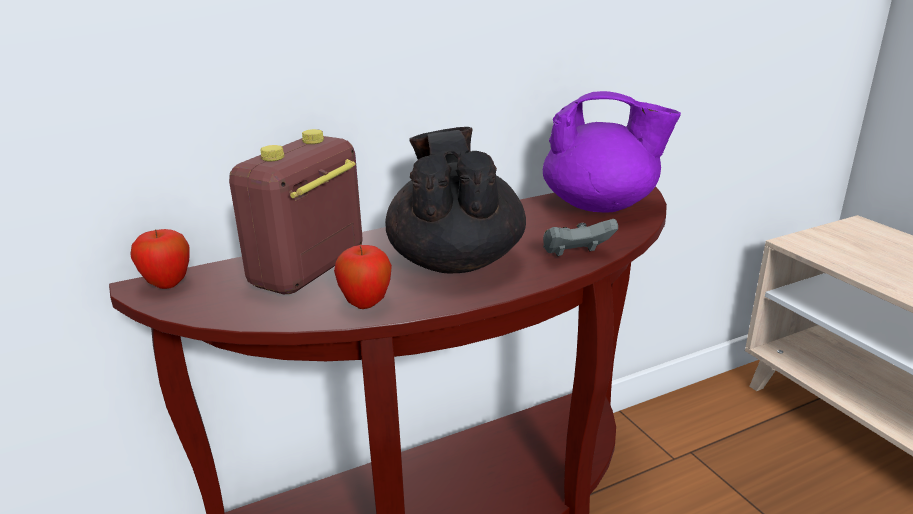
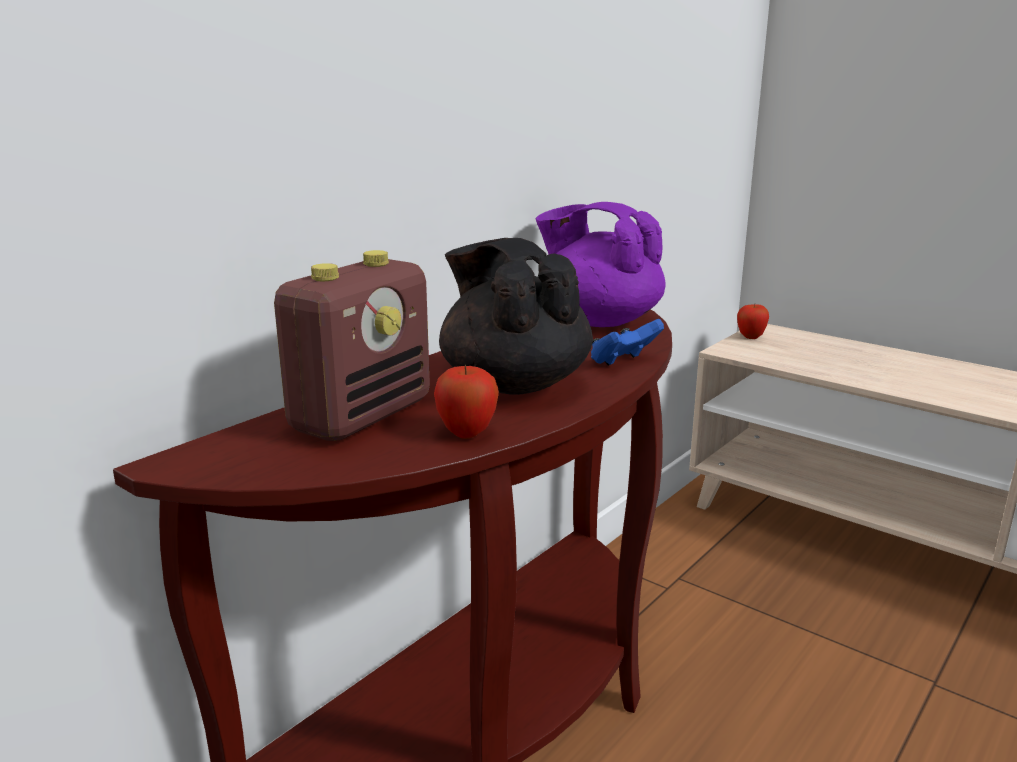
camera: 25 degrees left, 5 degrees down
(167, 284) = (200, 456): apple -> apple (750, 337)
(308, 270) = (362, 416): radio -> radio turned 150 degrees counterclockwise
(575, 254) = (623, 362): grey game controller -> blue game controller
(601, 206) = (600, 320): purple teapot -> purple teapot turned 135 degrees counterclockwise

